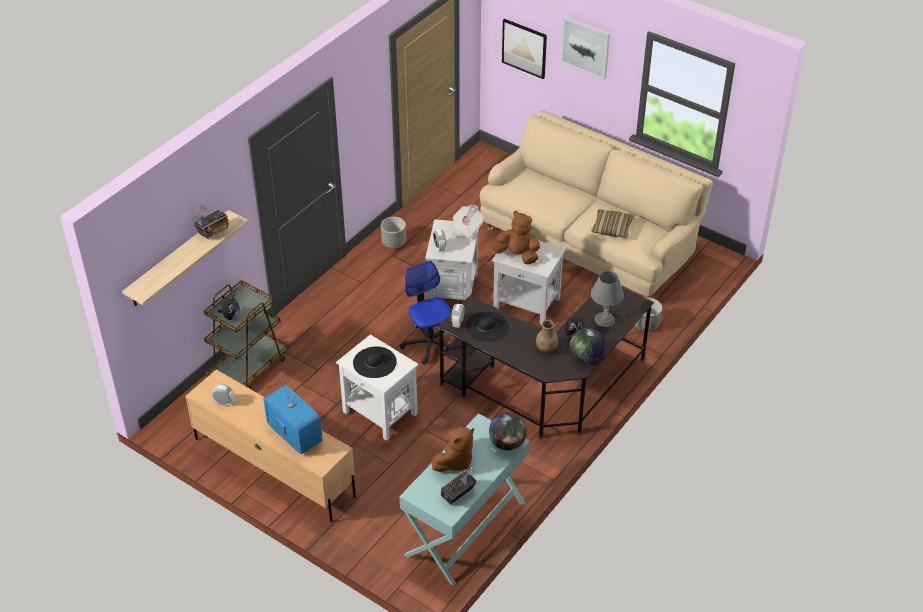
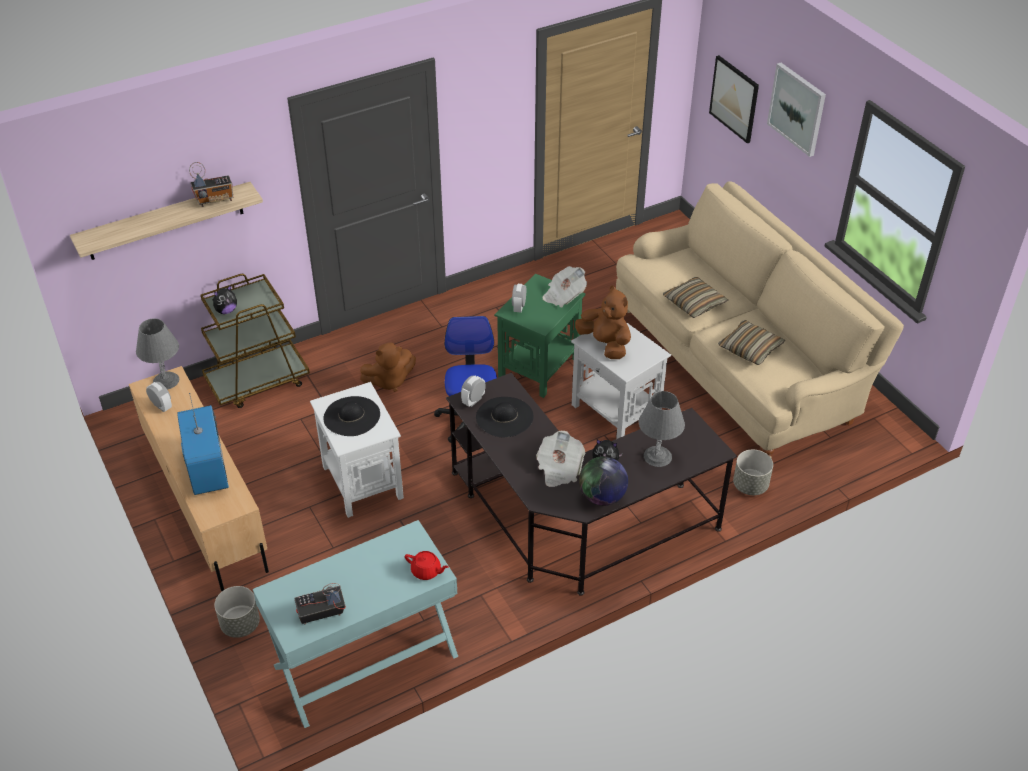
camera: 25 degrees right, 0 degrees up
(213, 384) = (166, 381): none -> grey table lamp
(394, 242) = (507, 293): grey planter -> grey planter (240, 624)
(452, 290) = (538, 368): white side table -> green side table
(455, 461) = (348, 570): brown plush toy -> brown plush toy (389, 381)
(507, 443) = (426, 571): globe -> red teapot
(546, 349) = (559, 469): brown vase -> newspaper
(555, 207) = (694, 303): none -> pillow

